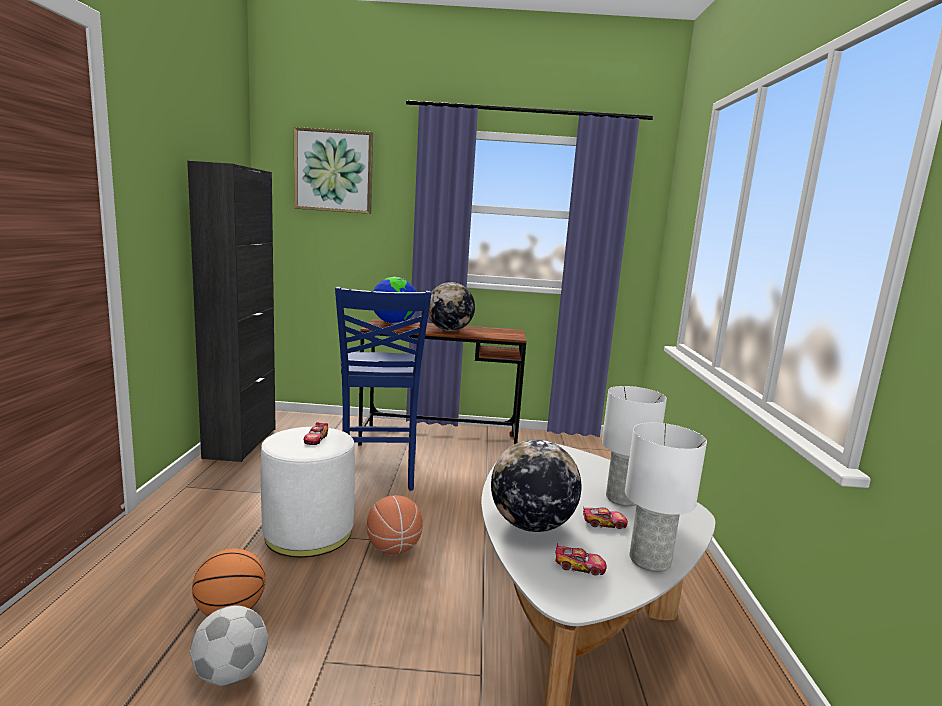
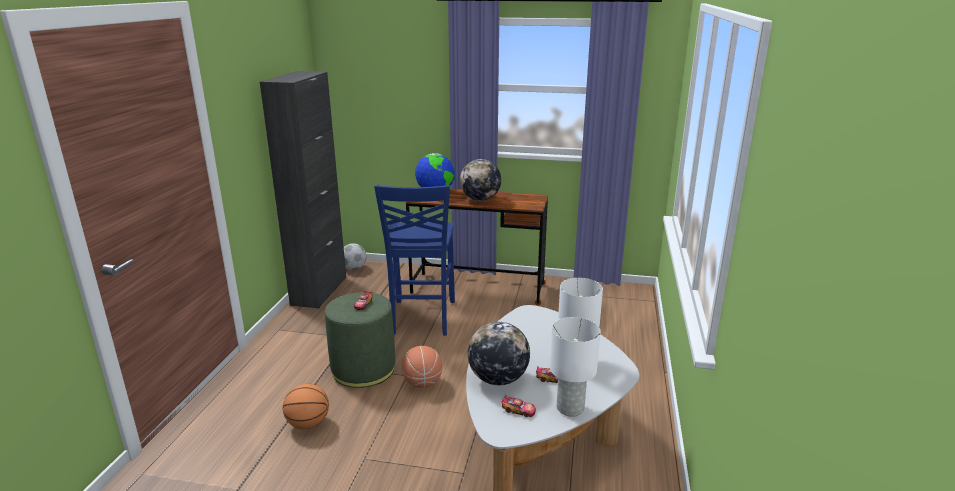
camera: 10 degrees right, 10 degrees up
(230, 674) = (307, 462): football -> football (353, 268)
(309, 533) = (363, 369): white ottoman -> green ottoman
(334, 171) = (380, 59): picture -> none

